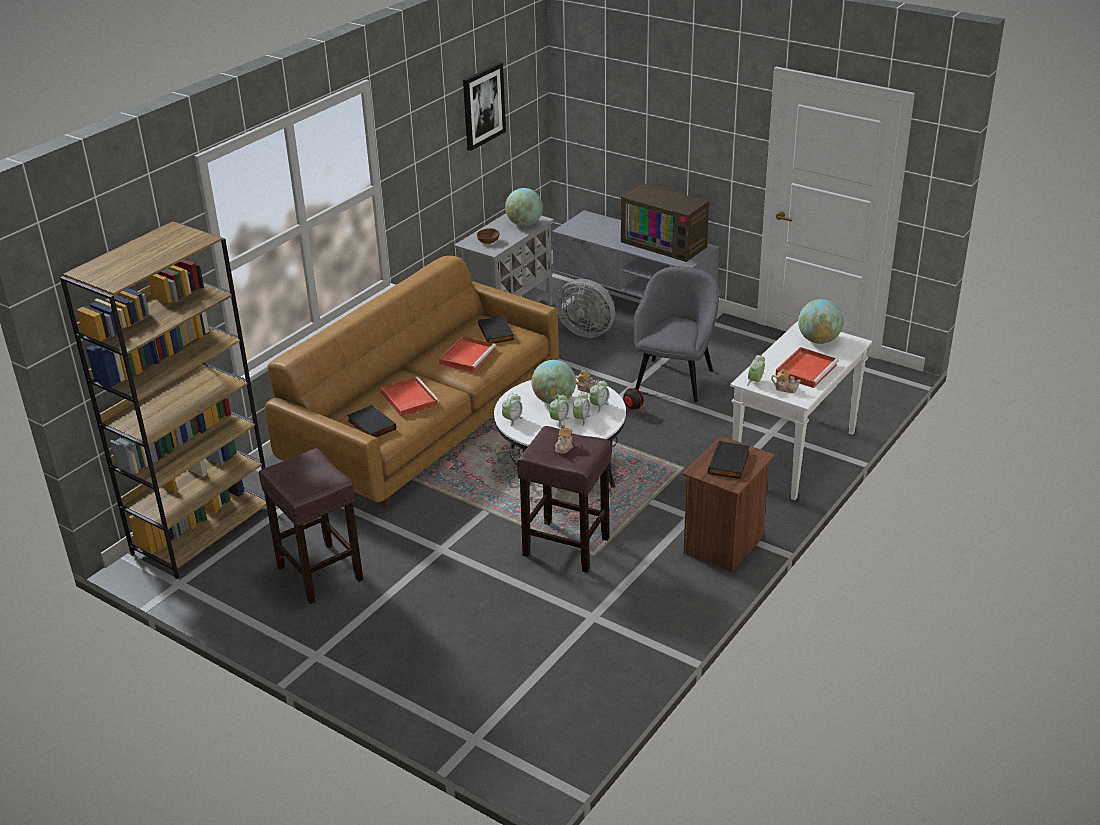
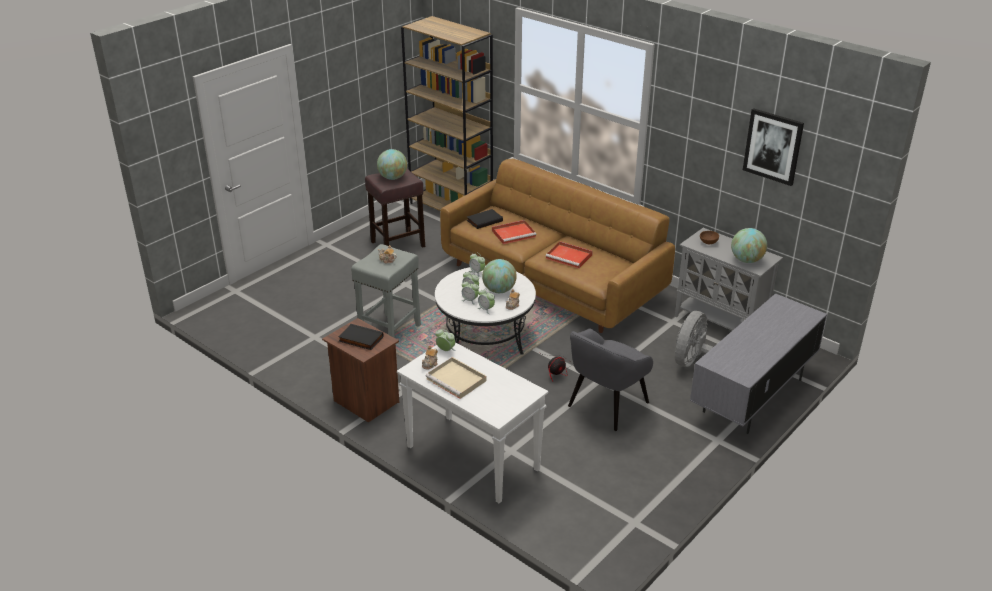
camera: 95 degrees right, 0 degrees up
(497, 332) = (605, 270): black book -> none
(567, 547) = (389, 332): brown stool -> grey stool
(666, 244) = (752, 355): television -> none
(674, 379) = (607, 405): grey armchair -> grey armchair turned 105 degrees clockwise
(806, 369) = (457, 380): red tray -> beige tray
(818, 340) = (505, 396): globe -> globe (392, 178)

